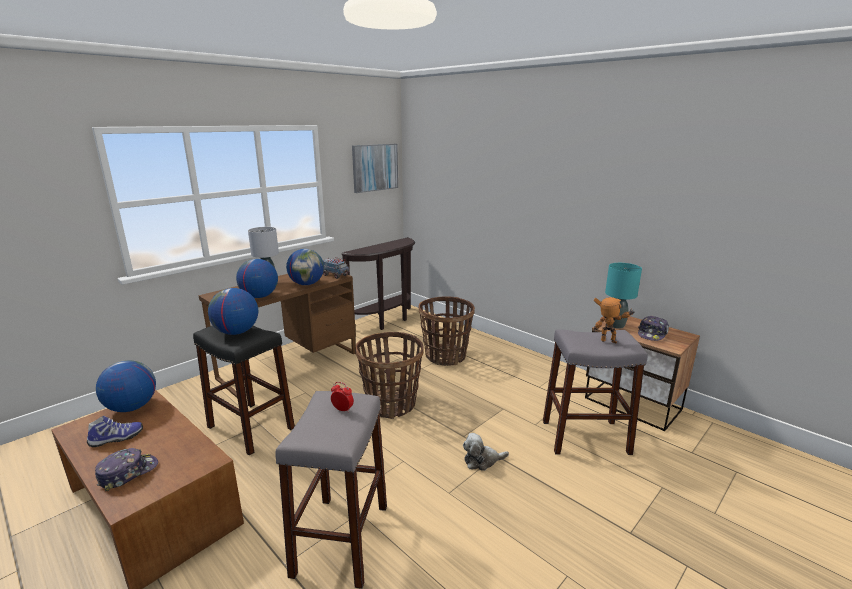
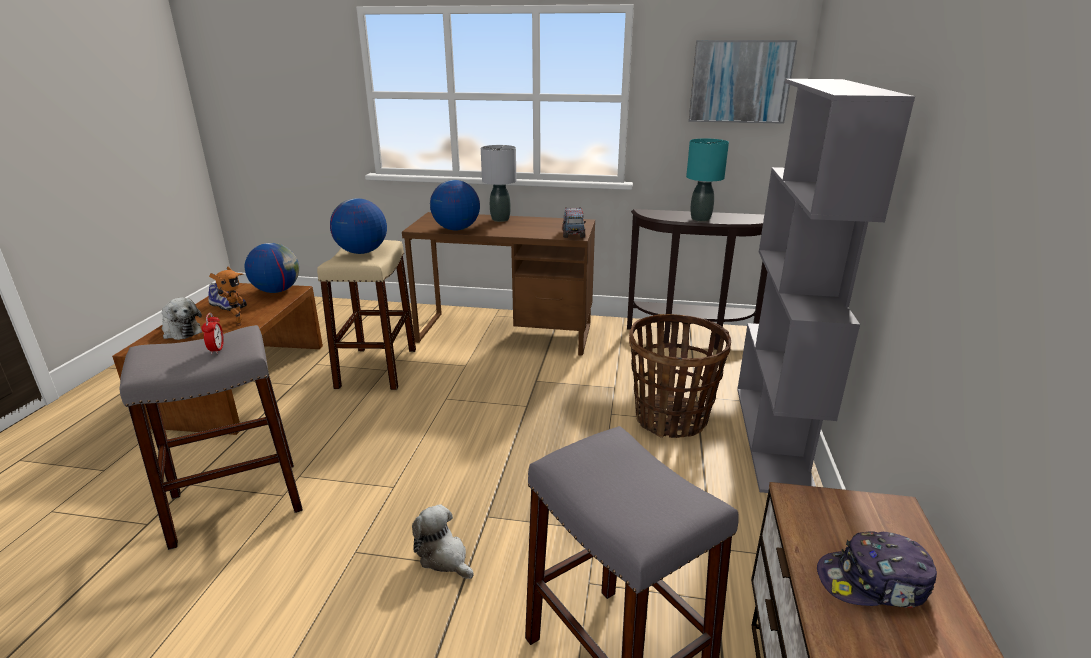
camera: 55 degrees right, 5 degrees up
(128, 473) = (181, 331): cap -> plush toy
(251, 427) = (377, 368): black stool -> beige stool
(307, 284) = (523, 232): globe -> none
(391, 404) = (501, 428): basket -> none
(486, 341) = (773, 437): none -> grey bookcase
(609, 343) = (626, 499): toy robot -> toy robot (236, 323)
(616, 325) = (833, 512): turquoise table lamp -> turquoise table lamp (701, 219)

